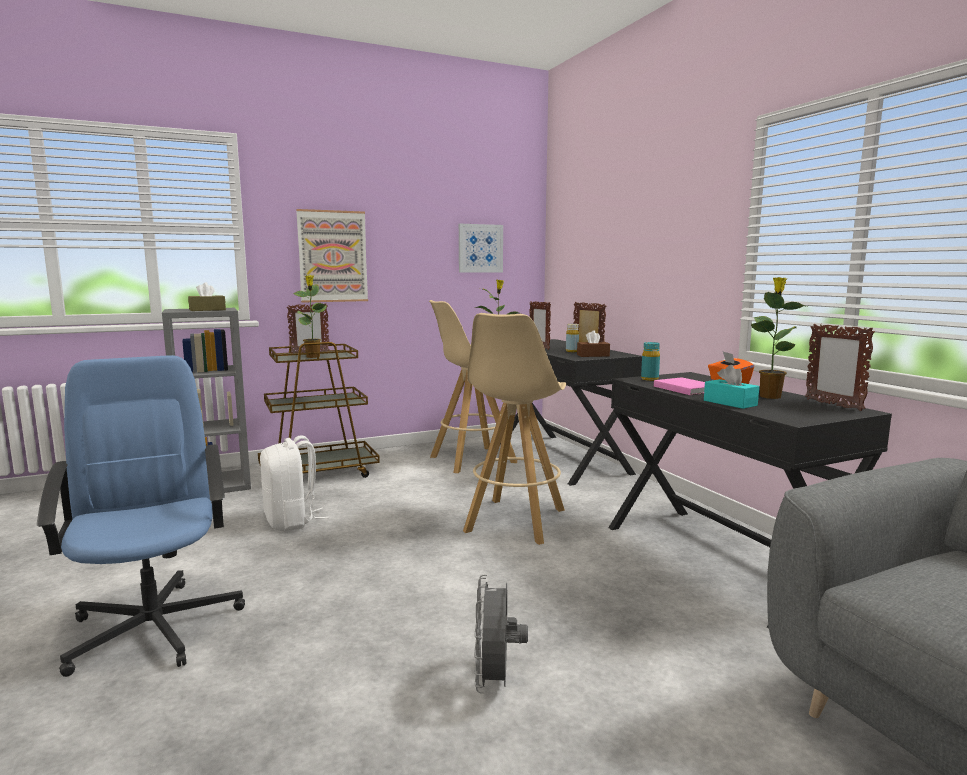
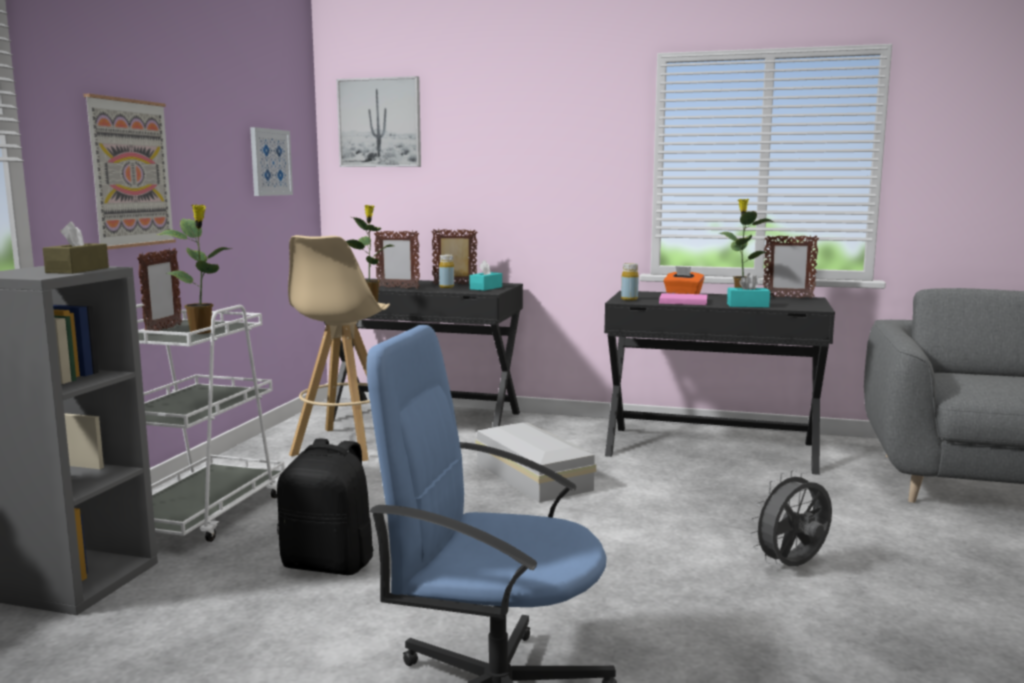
camera: 50 degrees left, 0 degrees up
(291, 521) = (330, 564): white backpack -> black backpack
(319, 473) = (200, 514): brown cart -> white cart
(495, 682) = (792, 567): grey fan -> grey fan turned 105 degrees clockwise
(515, 521) = (532, 477): beige stool -> white storage box
(573, 214) = (380, 123): none -> picture
(593, 355) = (486, 288): brown tissue box -> turquoise tissue box
(649, 379) = (629, 299): turquoise bottle -> yellow bottle

